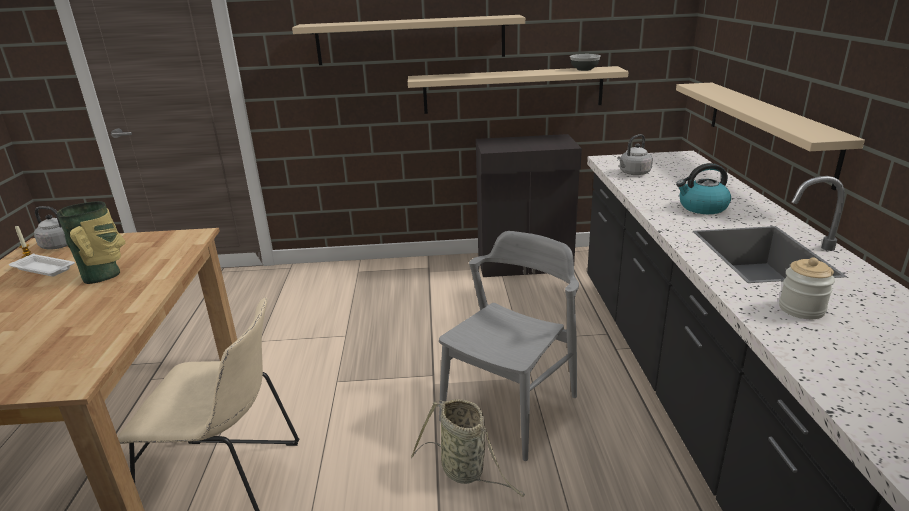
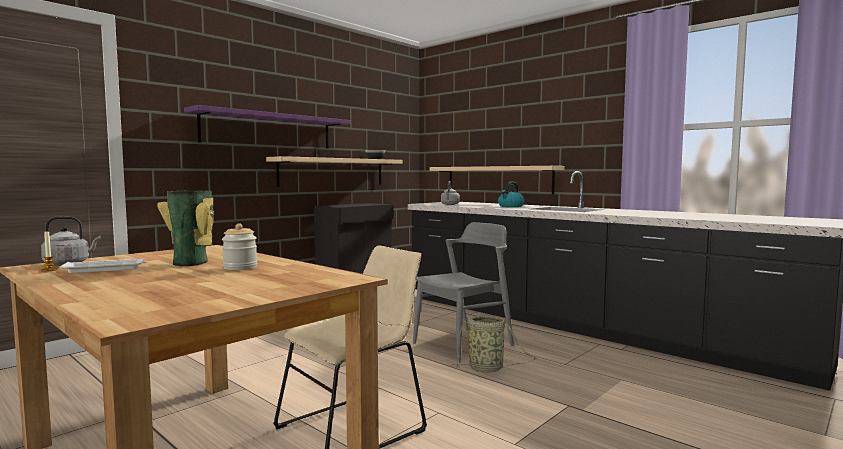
camera: 45 degrees left, 20 degrees down
(411, 40) = (269, 130): beige shelf -> purple shelf
(510, 408) = (463, 344): grey chair -> grey chair turned 60 degrees clockwise
(801, 309) = (614, 212): jar -> jar (240, 267)

